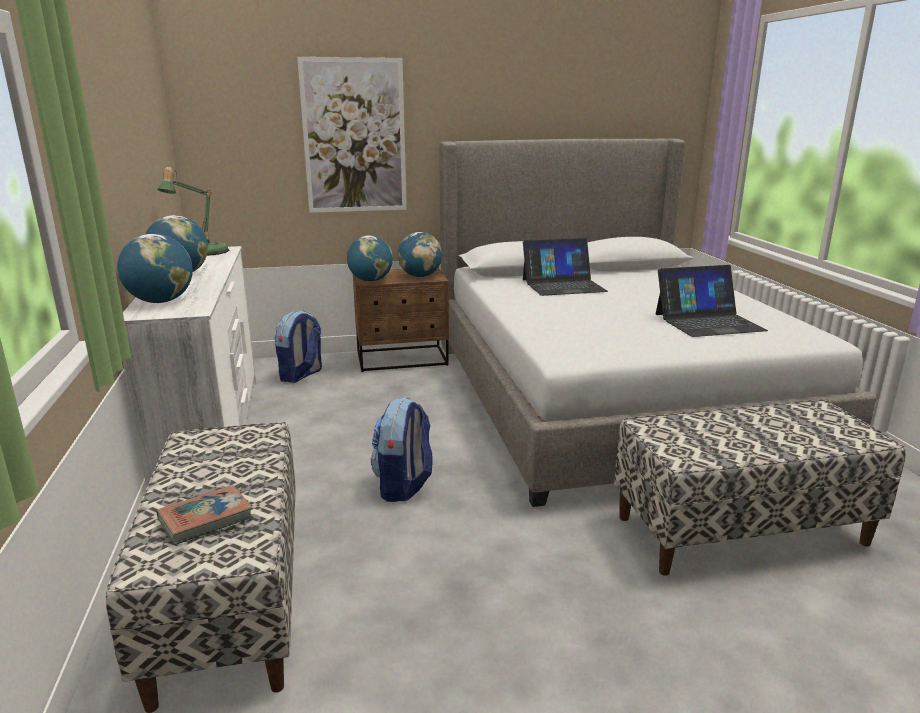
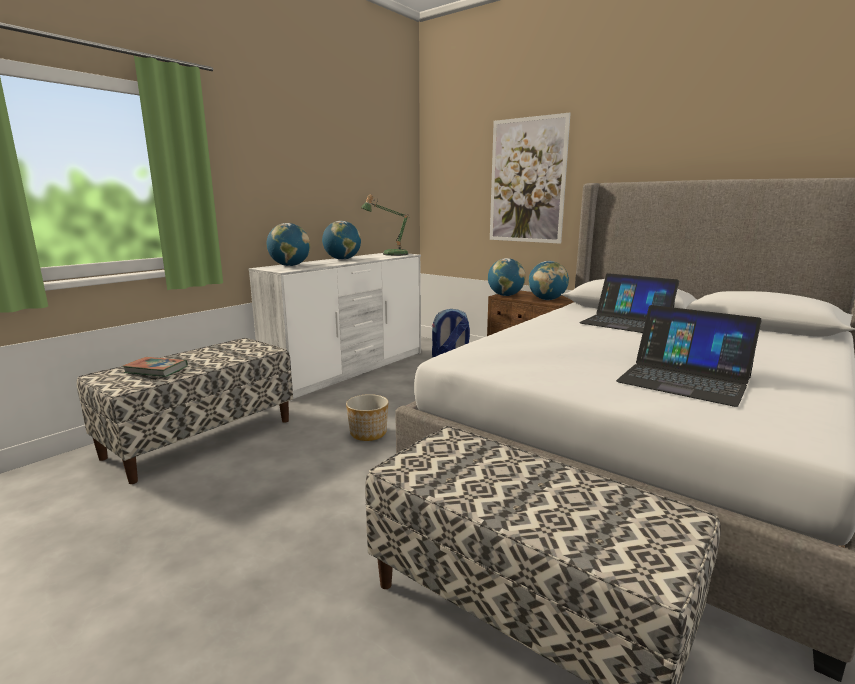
camera: 50 degrees right, 5 degrees down
(403, 486) = (368, 434): backpack -> planter

